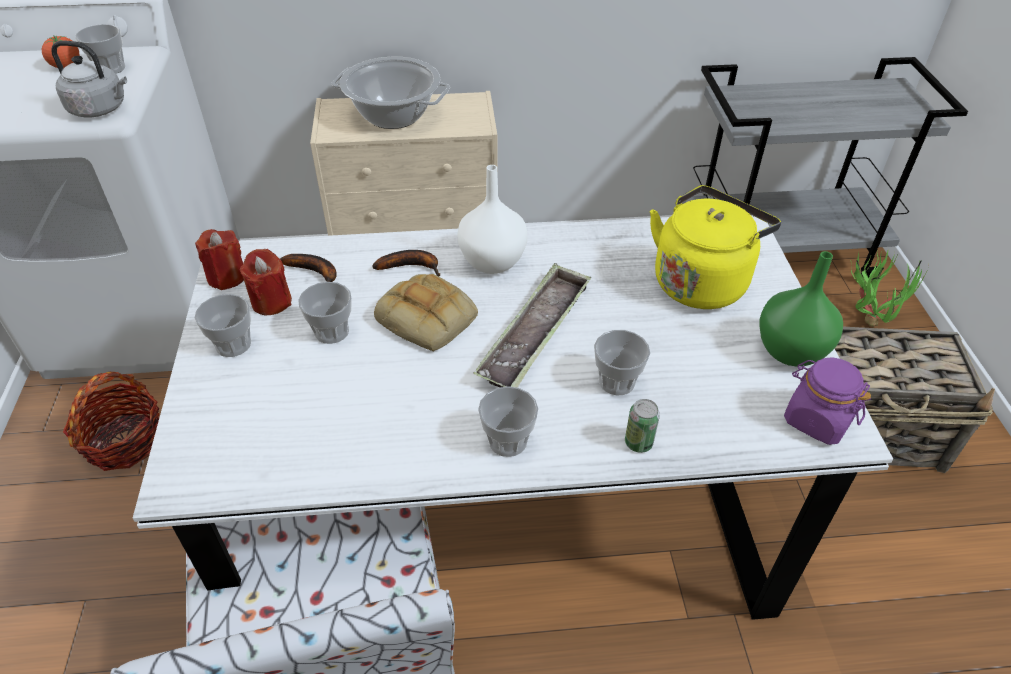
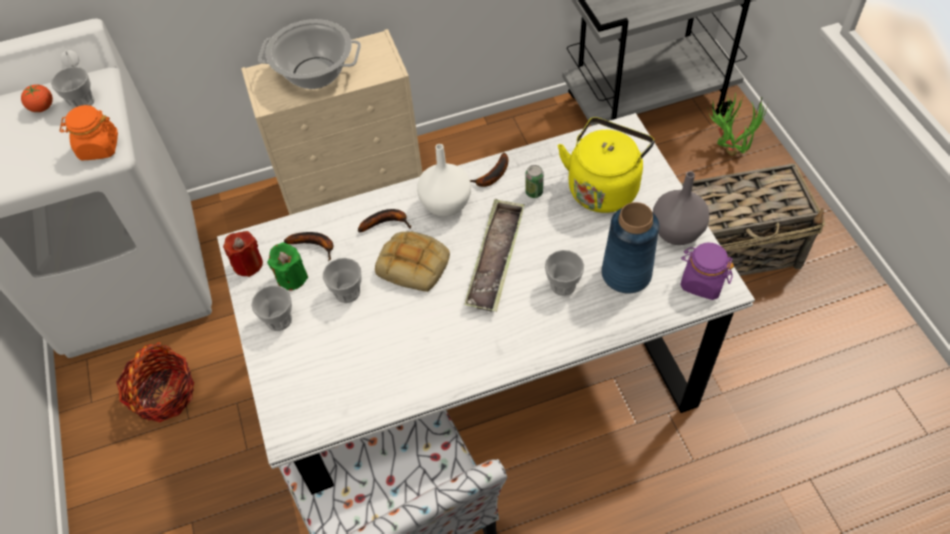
camera: 10 degrees left, 10 degrees up
(101, 109) = (98, 147): grey kettle -> orange jar
(271, 302) = (291, 277): red candle -> green candle
(507, 441) = (501, 347): cup -> none
(559, 243) = (491, 176): none -> banana
(638, 443) = (588, 328): can -> can (534, 192)
(709, 387) = (626, 274): none -> blue vase
(791, 352) = (677, 233): green vase -> grey vase

